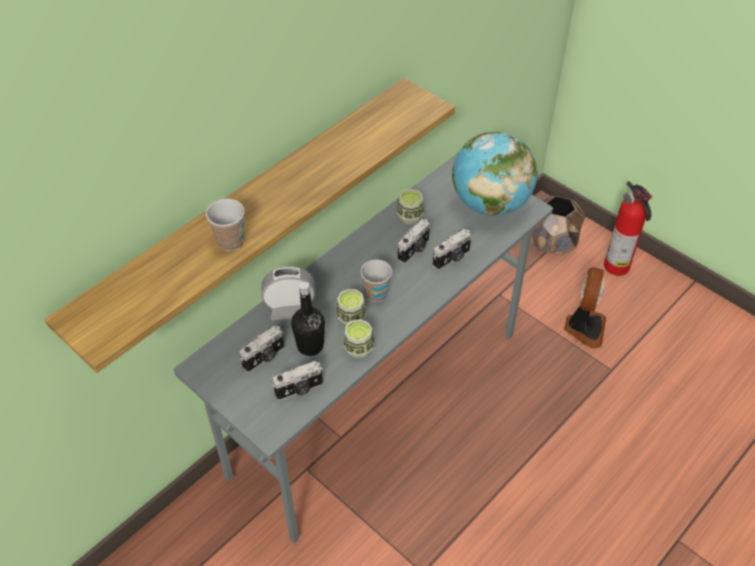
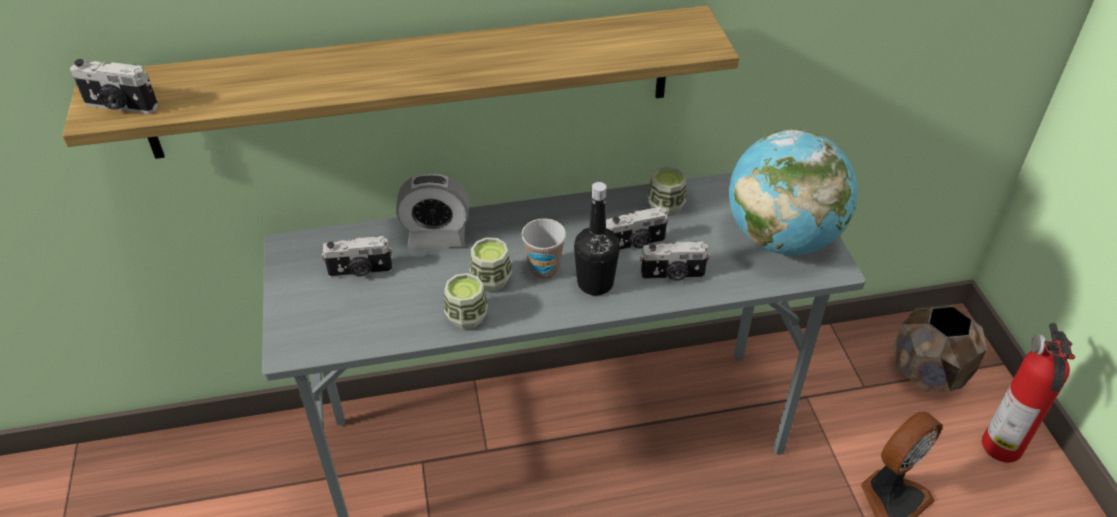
camera: 35 degrees right, 5 degrees down
(230, 242) = (323, 84): cup -> none
(290, 309) = (436, 237): alarm clock -> alarm clock turned 150 degrees clockwise
(299, 390) = (361, 324): camera -> camera (120, 106)
(310, 346) = (418, 285): black bottle -> black bottle (595, 283)

